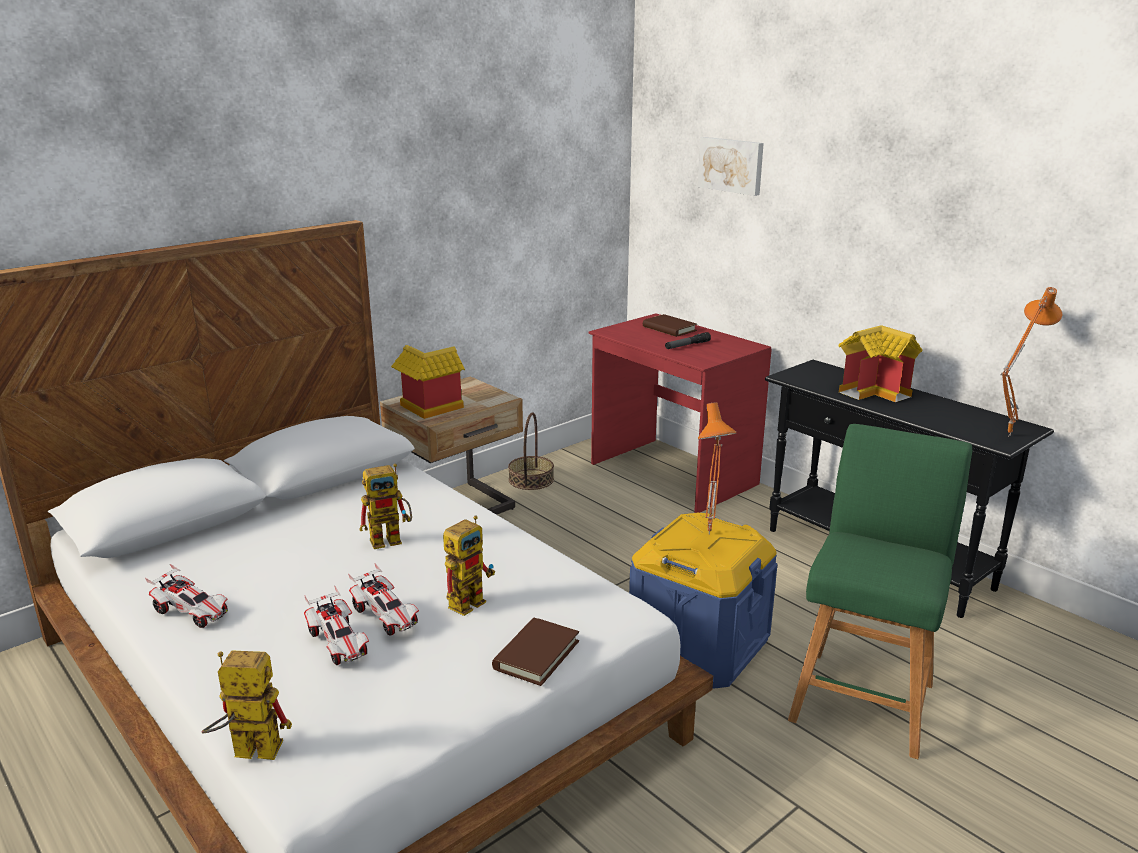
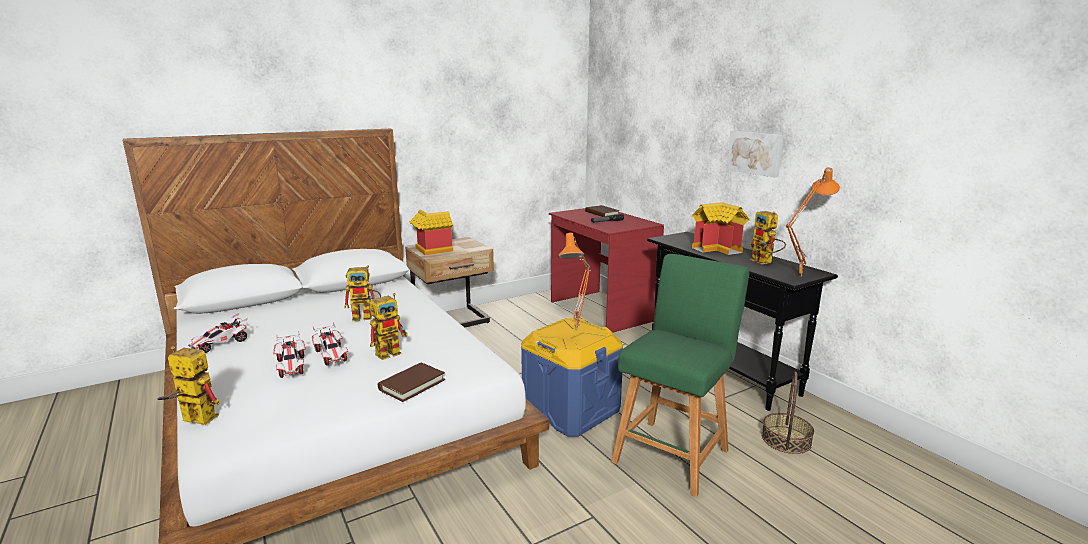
camera: 10 degrees right, 5 degrees down
(192, 612) = (221, 344): toy car -> toy car turned 90 degrees clockwise
(531, 479) = (508, 308): basket -> basket (786, 439)
(731, 165) = (641, 104): picture -> picture (755, 153)
(951, 413) = (765, 262): none -> toy robot

